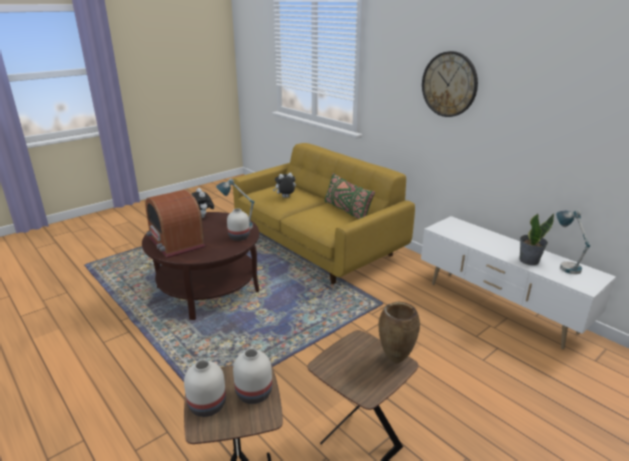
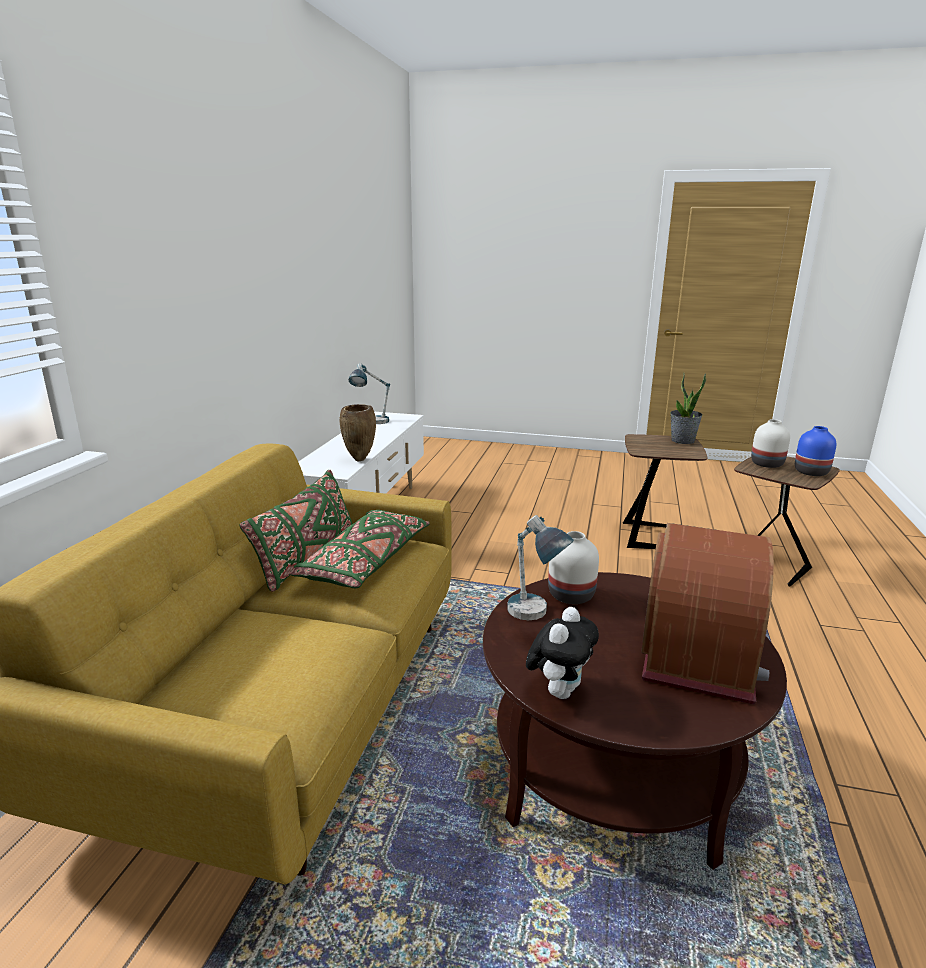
camera: 125 degrees left, 5 degrees down
(206, 406) = (812, 472): white vase -> blue vase
(285, 198) = (288, 650): plush toy -> none
(326, 218) = (365, 563): none -> green pillow
(394, 360) = (638, 439): brown vase -> brown vase (359, 460)
(449, 84) = (227, 260): wall clock -> none
(528, 260) = (380, 432): potted plant -> potted plant (682, 440)

